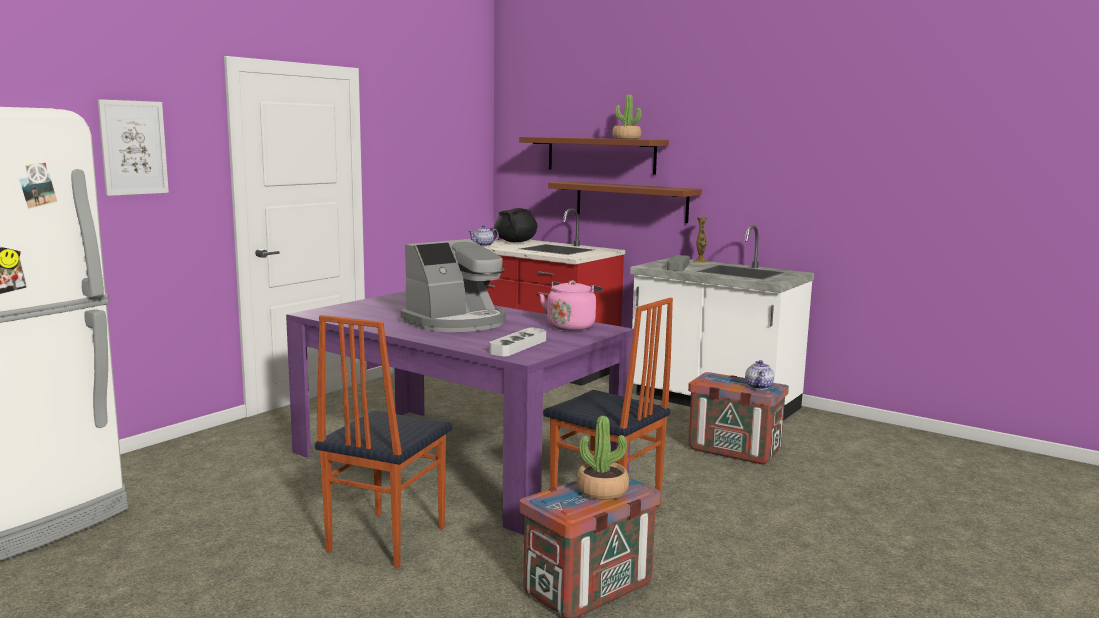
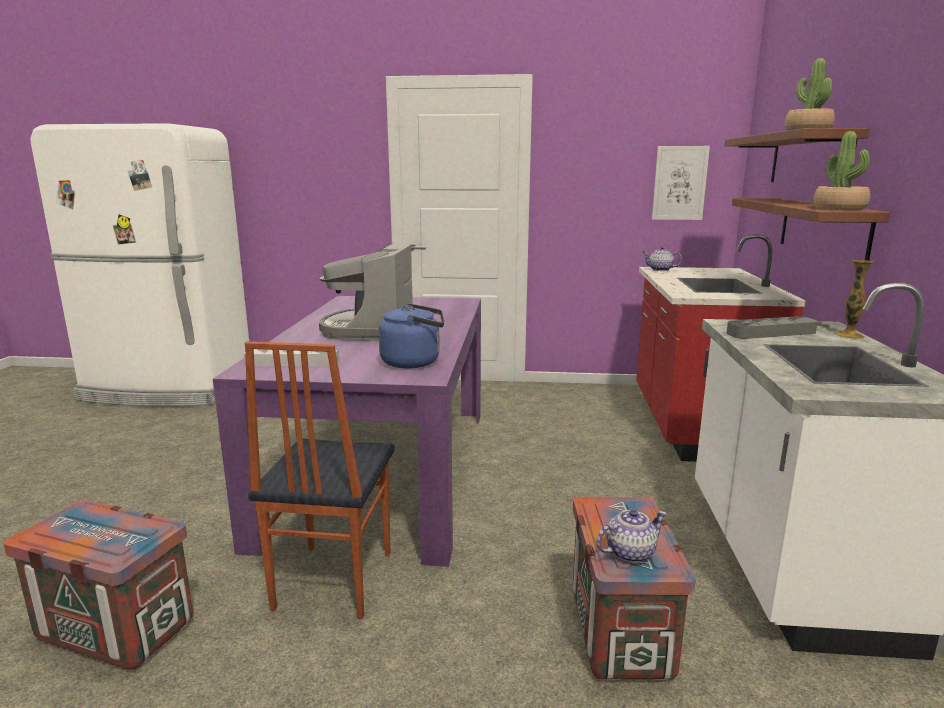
camera: 60 degrees right, 5 degrees up
(133, 147) = (307, 155): picture -> picture (679, 183)
(384, 539) = (199, 494): chair -> none
(457, 322) = (370, 330): coffee machine -> coffee machine turned 75 degrees clockwise
(515, 242) = (714, 272): black cooking pot -> none
(571, 326) = (414, 362): pink kettle -> blue kettle
(602, 490) = (103, 534): potted plant -> potted plant (839, 209)

